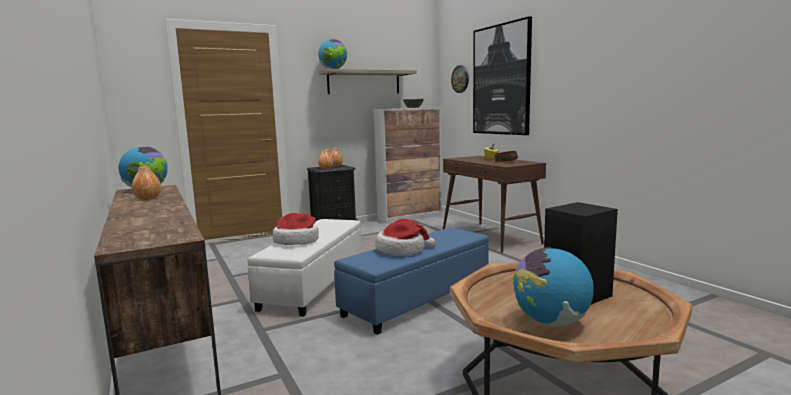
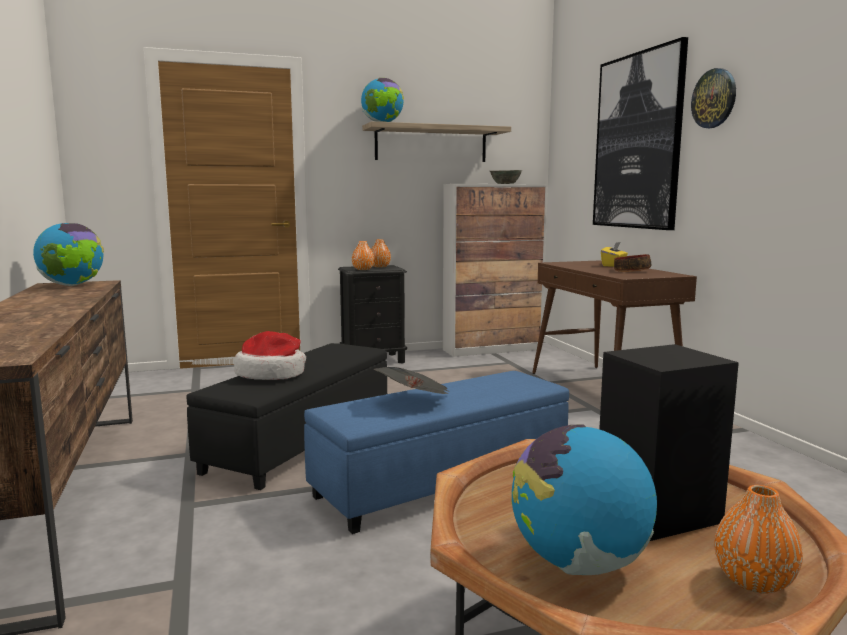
camera: 10 degrees right, 0 degrees up
(148, 198) = (55, 297): orange vase -> orange vase (754, 581)
(313, 284) = (300, 441): white ottoman -> black ottoman
(402, 250) = (415, 402): hat -> newspaper
(460, 79) = (579, 141): wall clock -> wall clock (714, 98)

